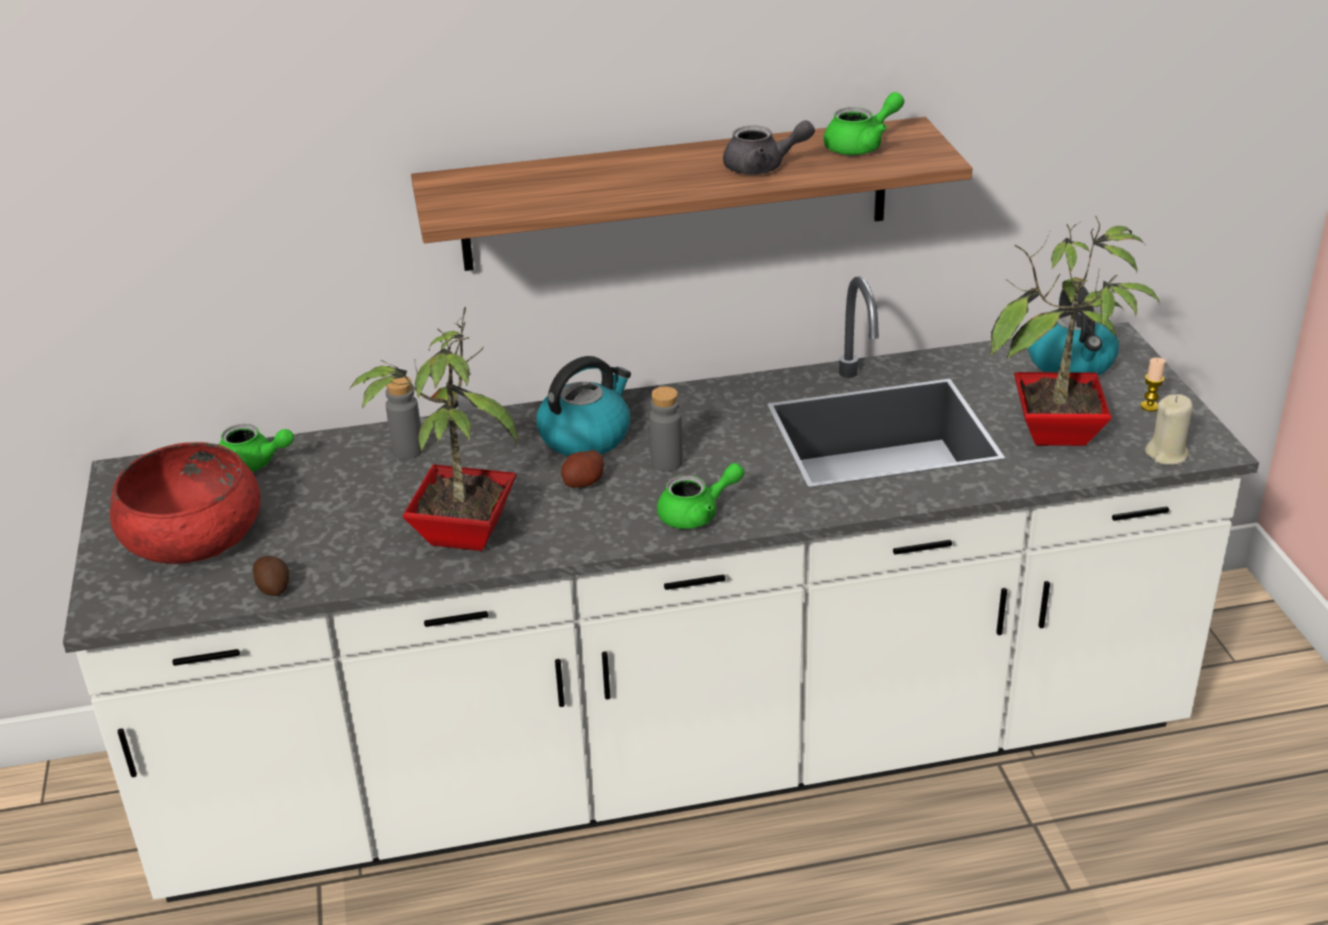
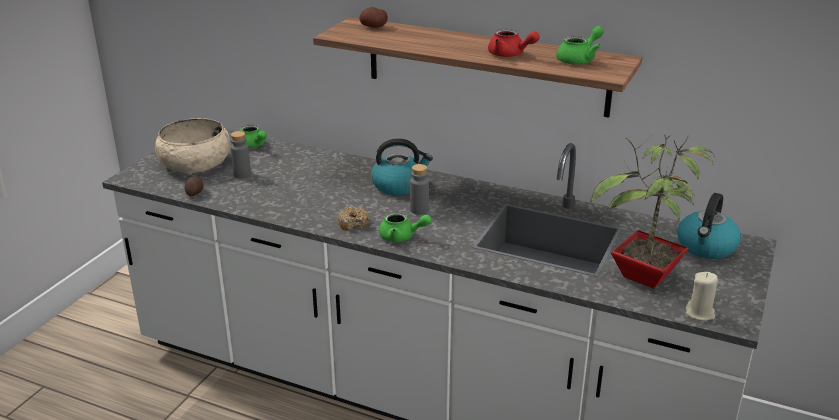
camera: 35 degrees right, 5 degrees down
(193, 534) = (195, 162): red bowl -> beige bowl
(408, 450) = (317, 163): grey bottle -> grey bottle (242, 174)
(460, 533) = (291, 202): potted plant -> none
(583, 482) = (370, 203): potato -> potato (373, 27)
(601, 525) = (353, 223): none -> donut
(763, 167) = (510, 55): grey teapot -> red teapot
(861, 146) = (579, 59): green teapot -> green teapot turned 45 degrees counterclockwise
(1149, 406) = (725, 286): candle -> none

